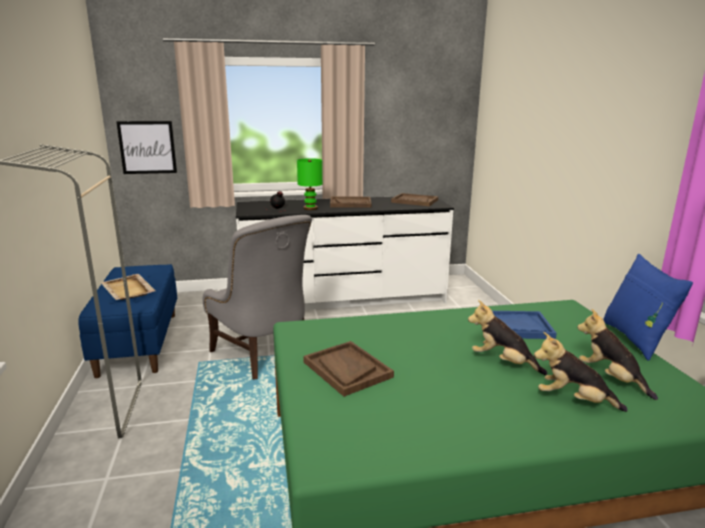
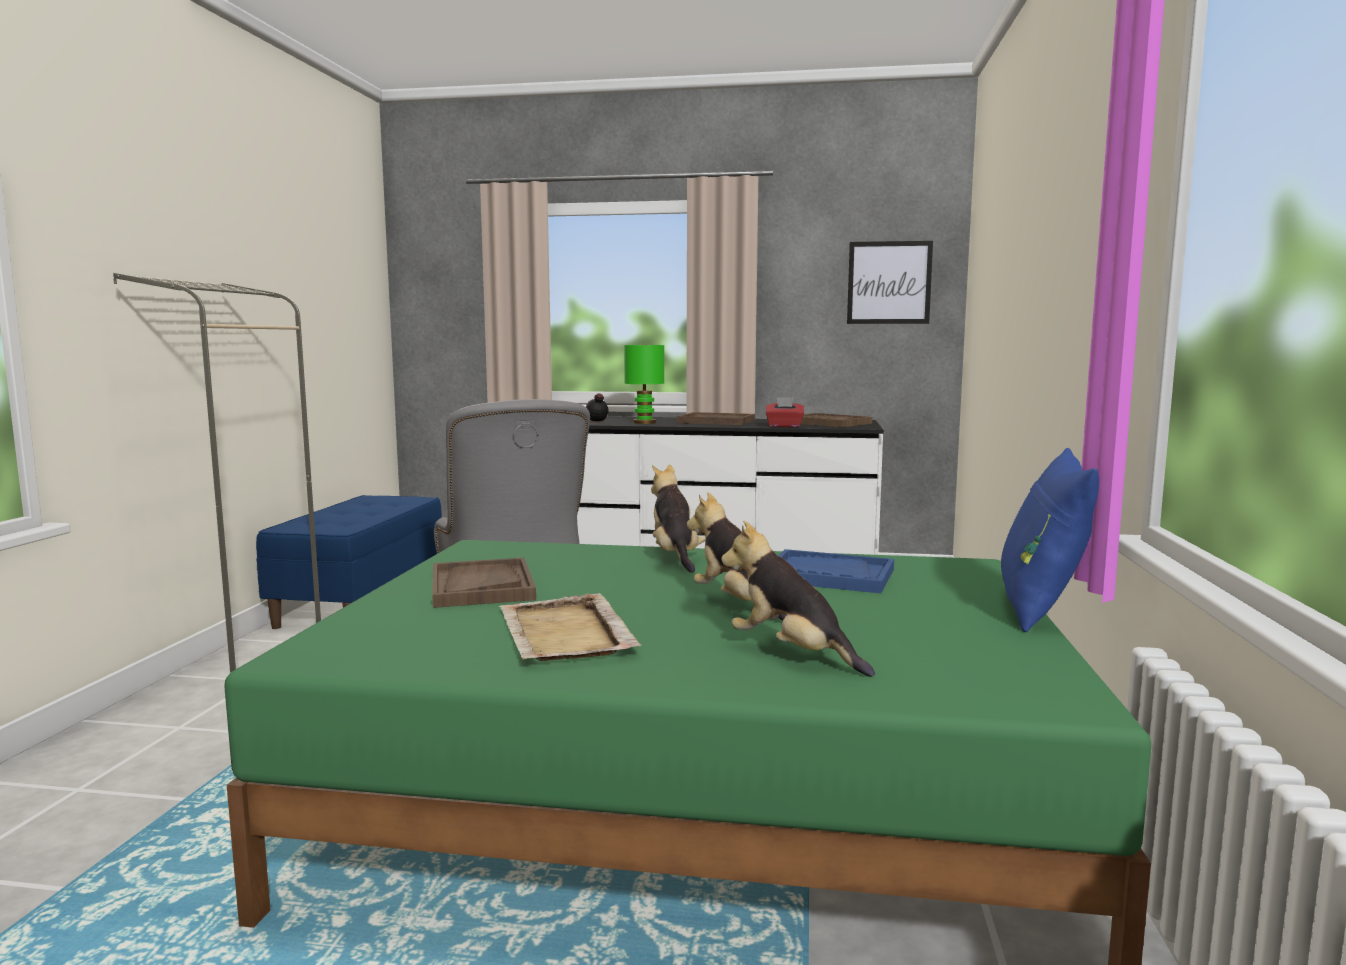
camera: 20 degrees right, 10 degrees down
(128, 289) = (349, 514): beige tray -> beige tray (565, 633)
(147, 147) = (441, 334): picture -> picture (889, 283)
(397, 207) = (784, 426): none -> red tissue box
(610, 378) = (908, 641): plush toy -> plush toy (675, 557)

